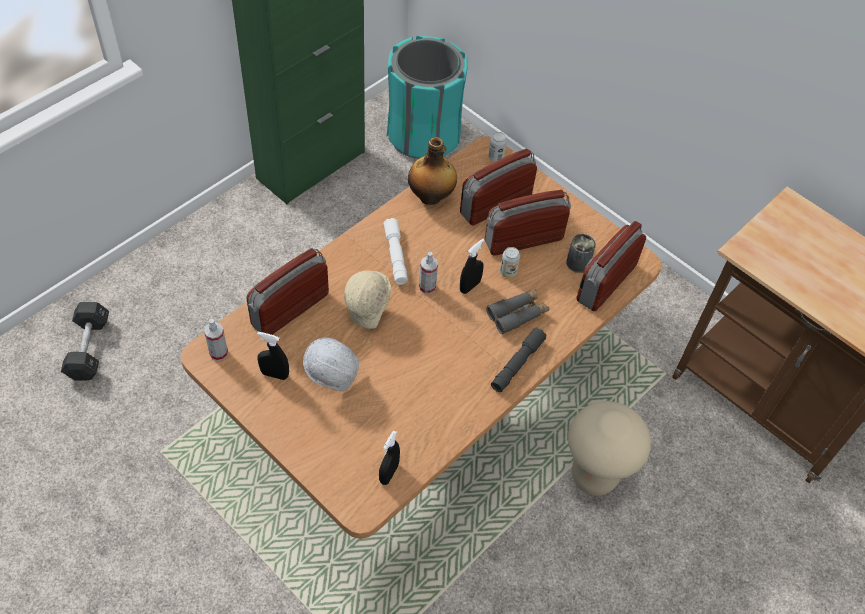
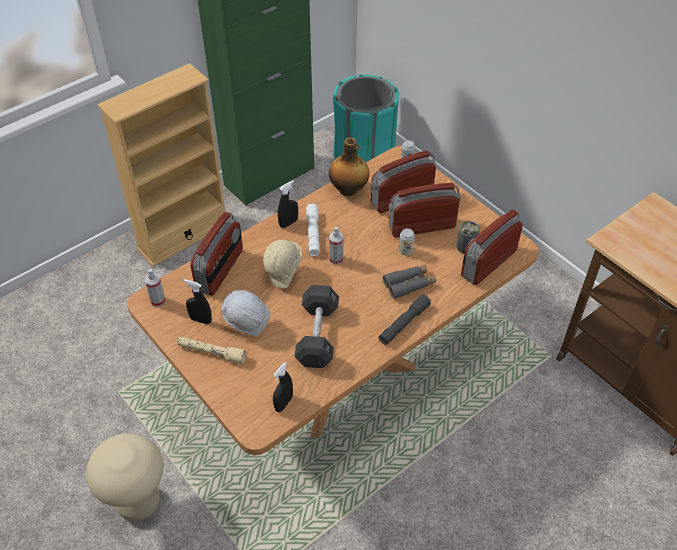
camera: 10 degrees right, 5 degrees down
(88, 348) = (73, 308): black dumbbell -> black dumbbell (317, 335)
(214, 247) = (183, 236): none -> beige bookcase
(289, 309) = (220, 270): radio -> radio turned 150 degrees clockwise
(293, 415) = (211, 352): none -> beige flashlight
(470, 286) = (372, 260): black spray bottle -> black spray bottle (288, 223)
(594, 476) = (479, 437): beige stool -> beige stool (139, 503)

